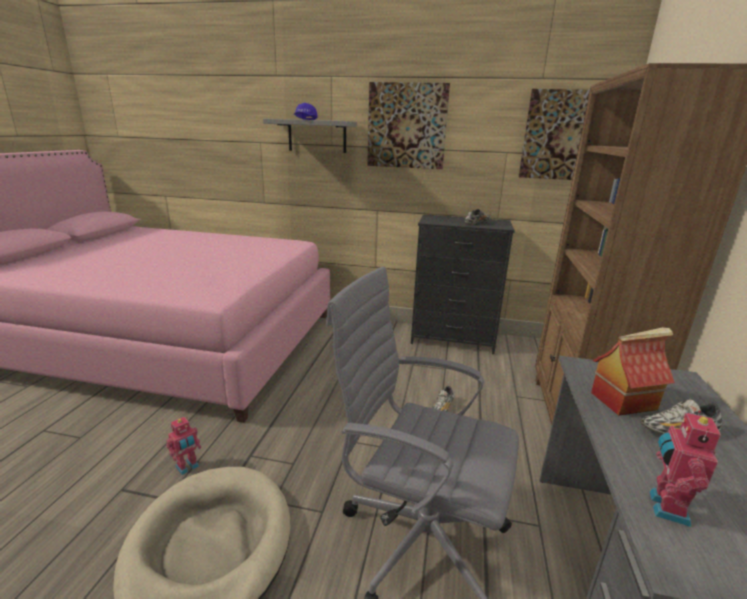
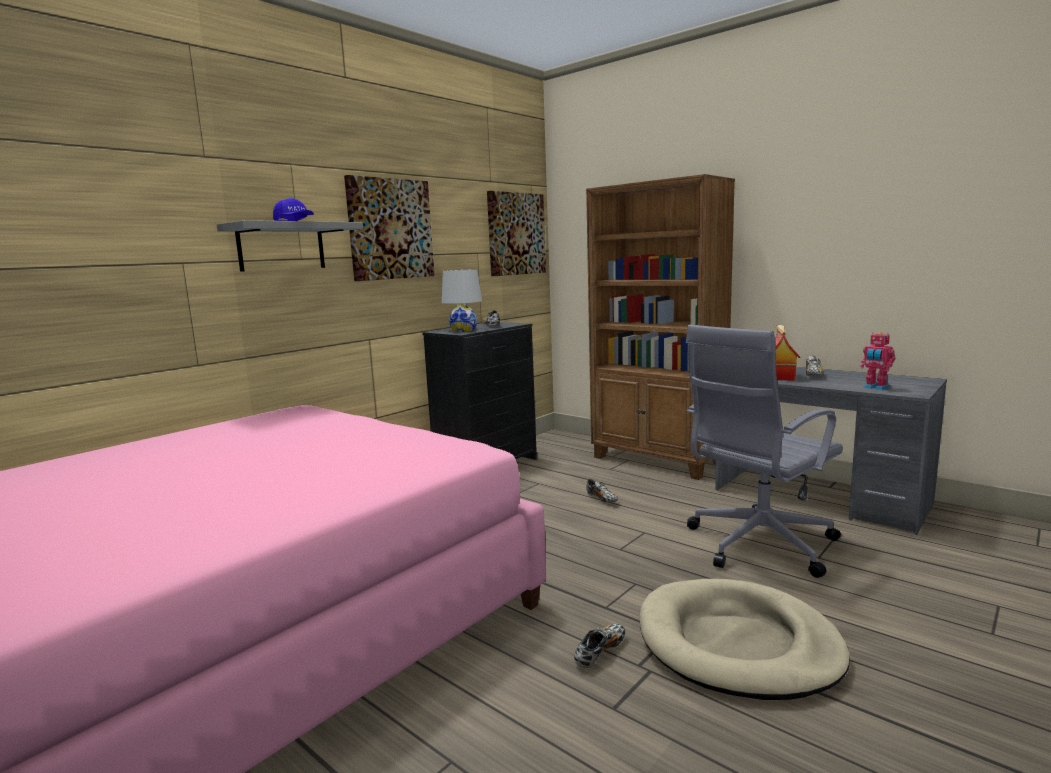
camera: 60 degrees left, 10 degrees down
(188, 467) = (600, 652): toy robot -> shoe
(443, 220) = (463, 330): none -> white table lamp

